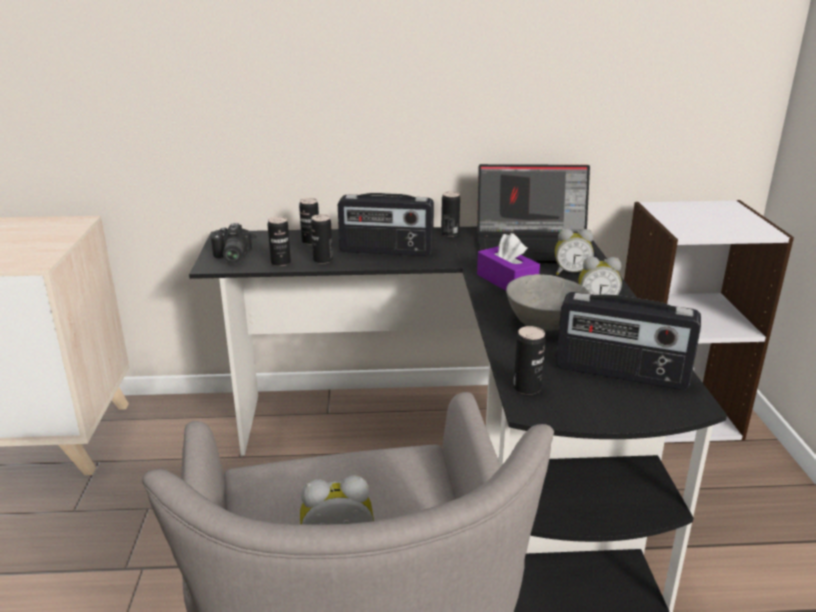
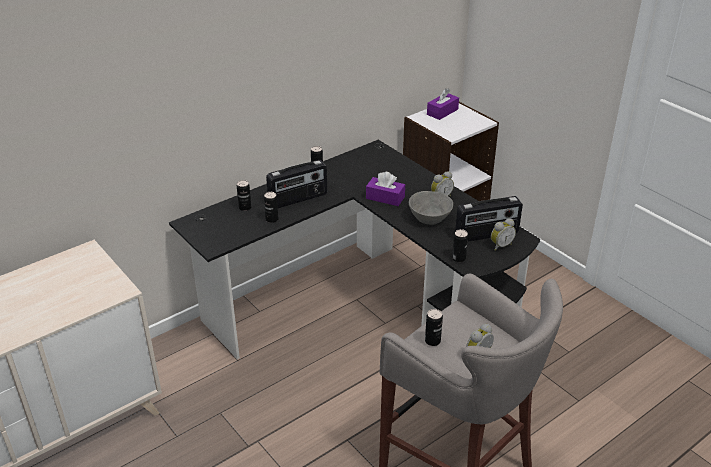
camera: 35 degrees left, 10 degrees up
(230, 257) = (214, 238): camera -> none
(280, 263) = (250, 230): can -> can (432, 341)
(536, 246) = (373, 166): laptop -> none
(571, 273) = (409, 180): alarm clock -> alarm clock (500, 245)
(703, 208) = (442, 112): none -> purple tissue box

